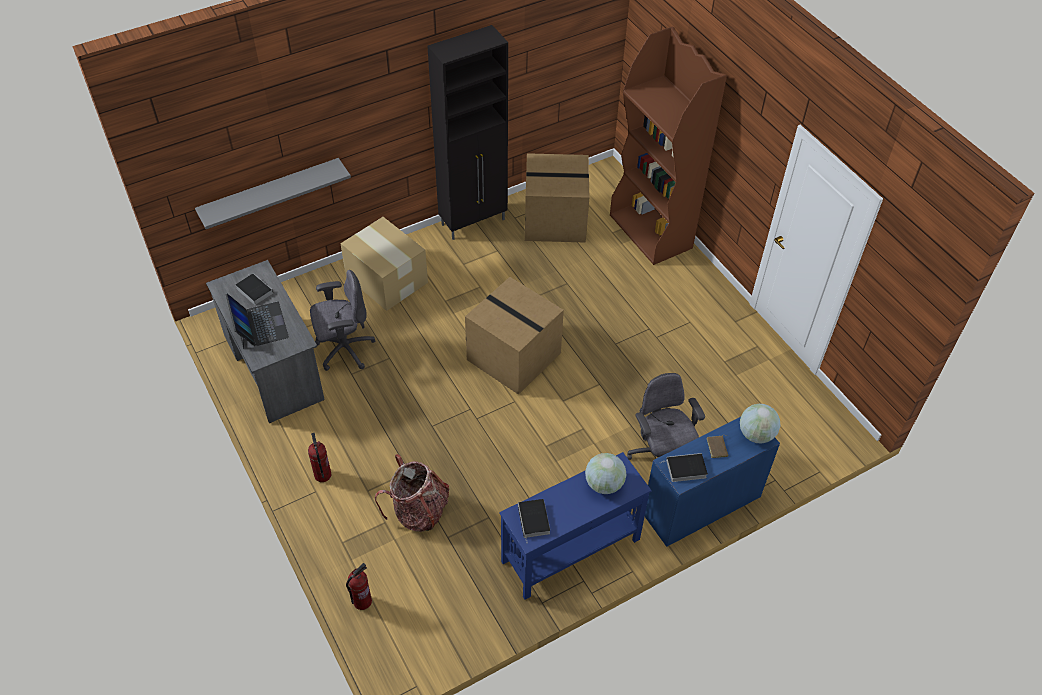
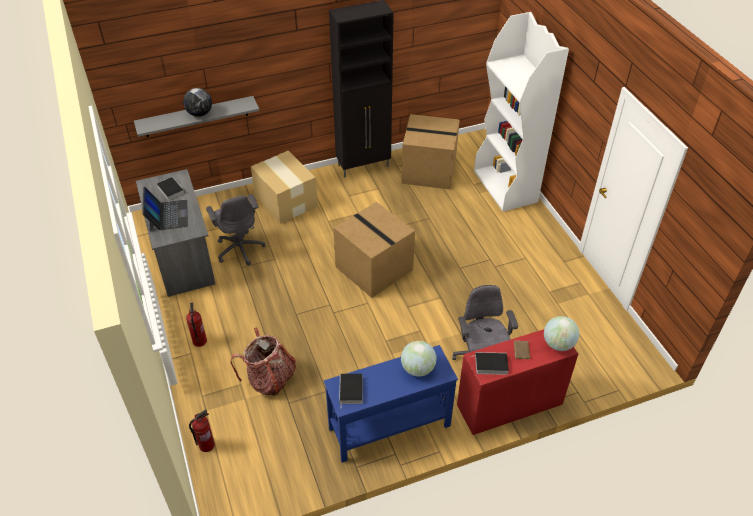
camera: 10 degrees right, 5 degrees down
(277, 190) = (199, 114): none -> globe
(344, 349) = (240, 248): grey office chair -> grey office chair turned 75 degrees clockwise
(651, 232) = (505, 187): brown bookcase -> white bookcase
(700, 504) = (509, 404): blue desk -> red desk

